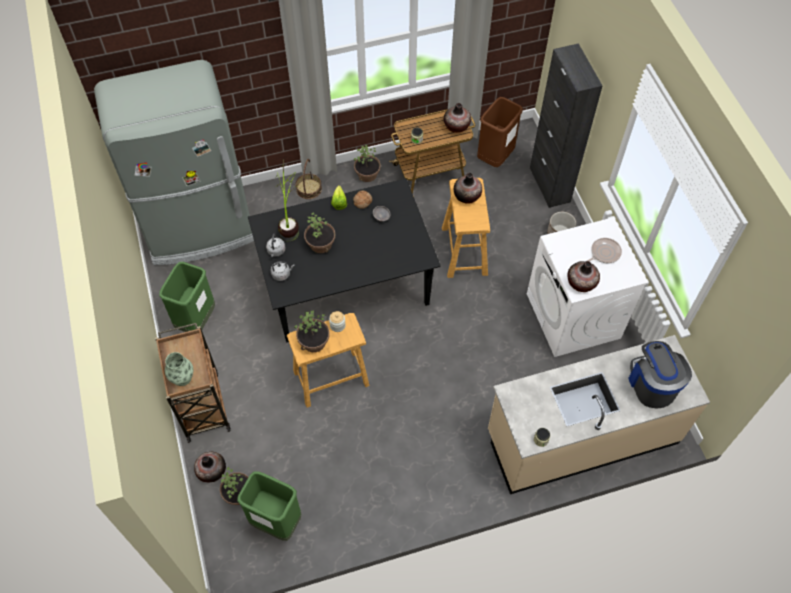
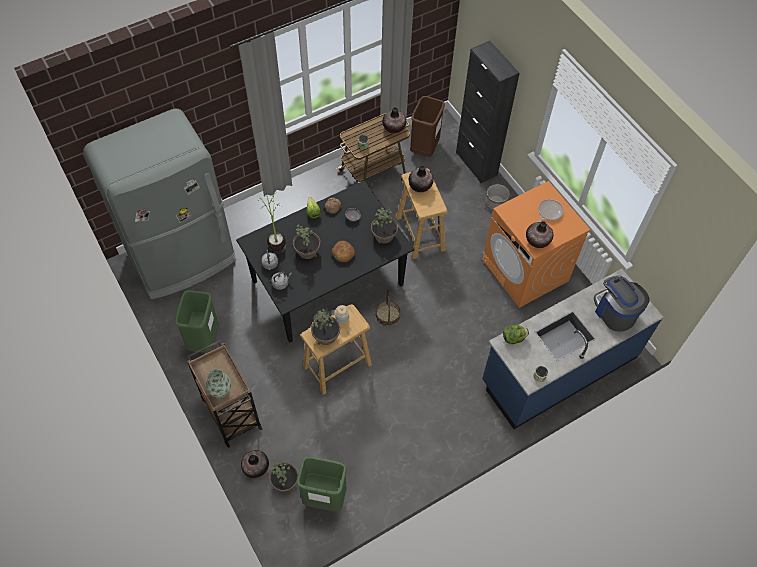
camera: 15 degrees left, 0 degrees up
(308, 189) = (271, 205): basket -> basket (387, 315)
(359, 255) = (343, 253): none -> bread
(367, 174) = (319, 183): potted plant -> potted plant (384, 235)
(523, 389) = (513, 338): none -> lettuce
(573, 316) = (525, 271): white washing machine -> orange washing machine
(581, 437) = (558, 369): beige counter -> blue counter

